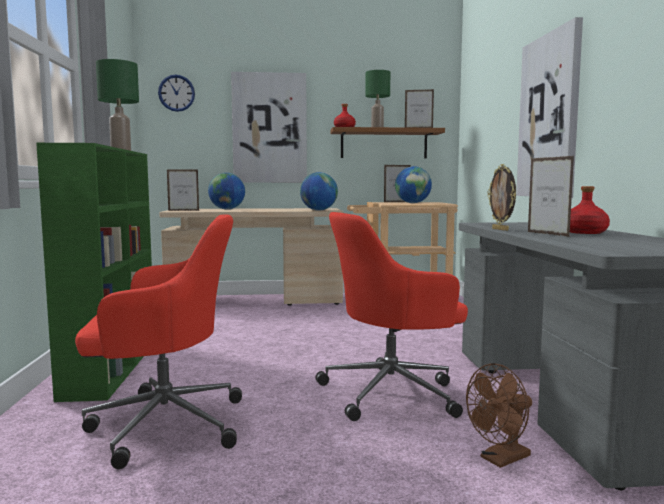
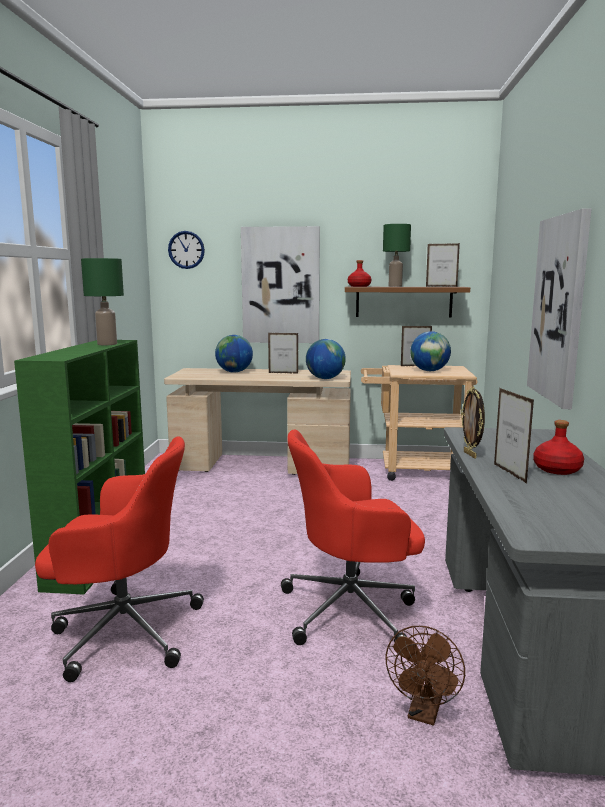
camera: 10 degrees right, 5 degrees up
(183, 210) = (189, 375): picture frame -> picture frame (283, 373)
(500, 459) = (424, 713): brown fan -> brown fan turned 45 degrees counterclockwise

